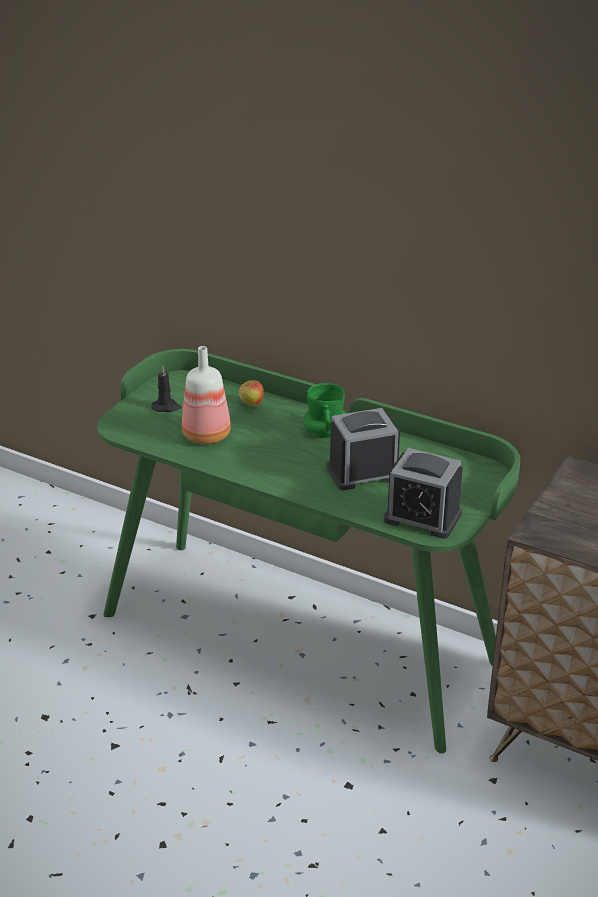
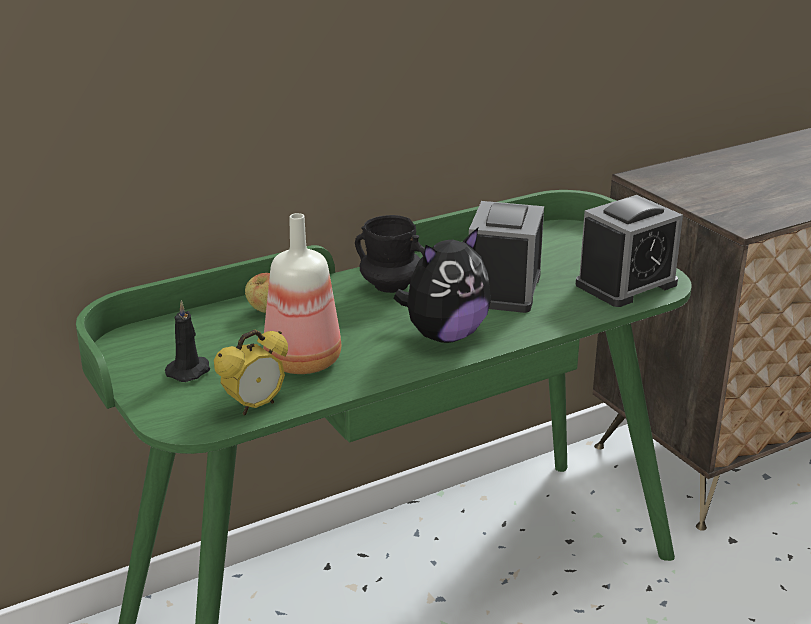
camera: 60 degrees left, 5 degrees down
(148, 438) = (255, 406): none -> alarm clock
(280, 470) = (444, 335): none -> plush toy
(325, 432) = (391, 286): green mug -> black mug

